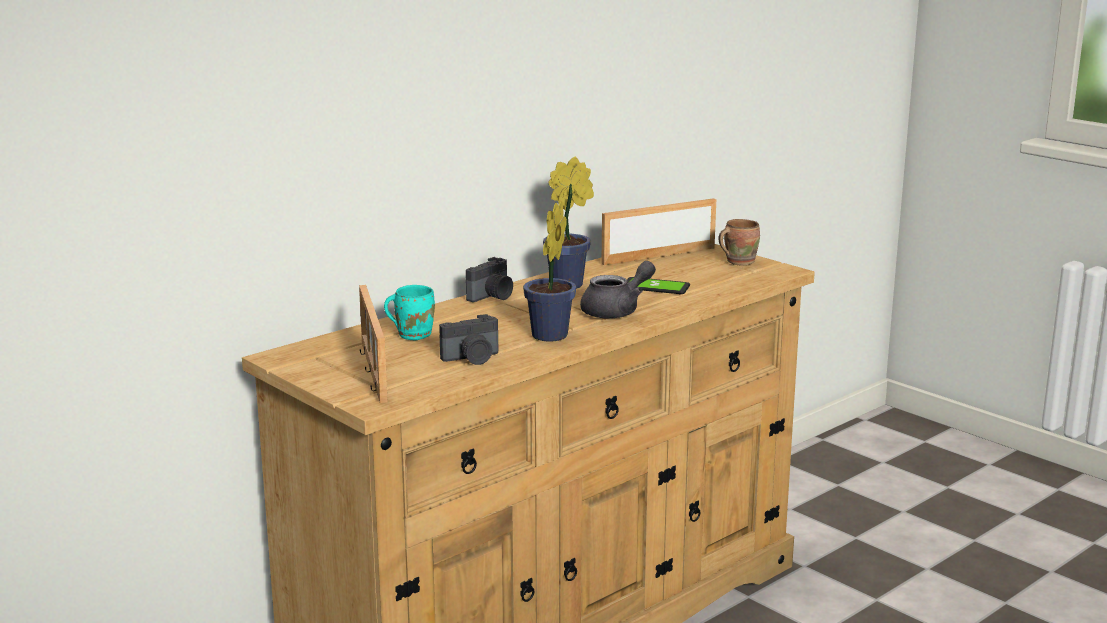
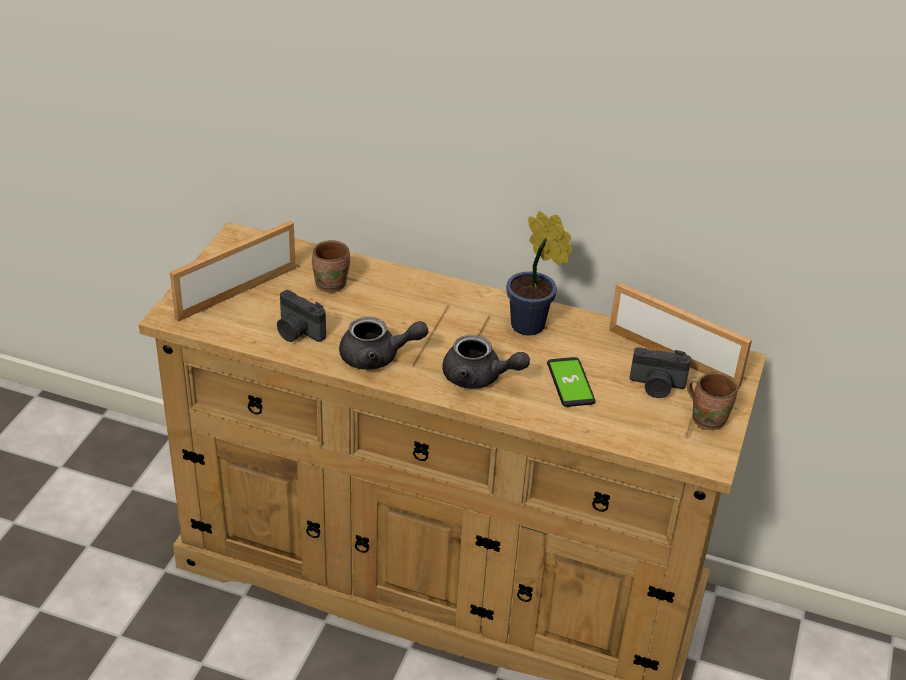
camera: 60 degrees right, 20 degrees up
(413, 334) = (331, 283): turquoise mug -> brown mug
(492, 296) = (459, 293): camera -> camera (656, 386)
(547, 337) = (378, 357): potted plant -> grey teapot

